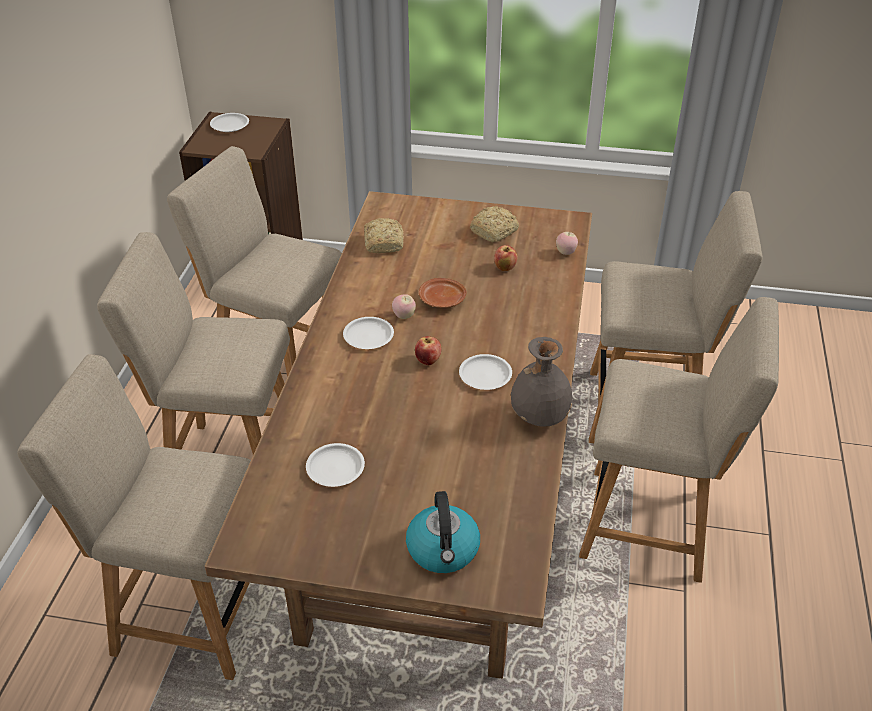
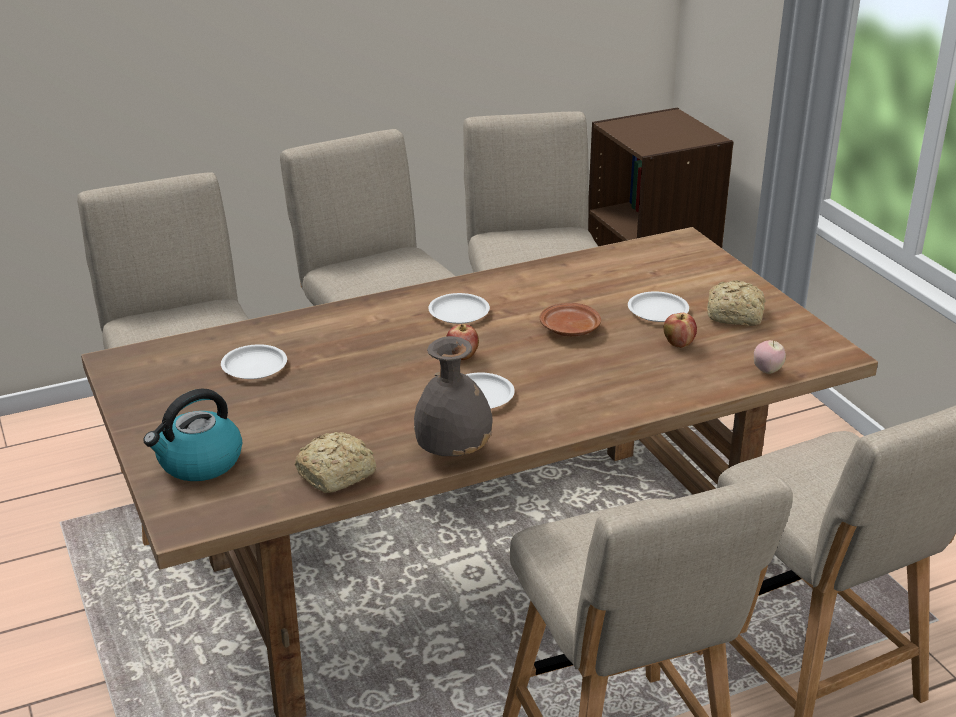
camera: 55 degrees right, 10 degrees down
(230, 125) = (671, 123): white plate -> white plate (657, 311)
(384, 243) = (617, 266): bread -> bread (338, 474)
(404, 316) = (514, 319): apple -> none

